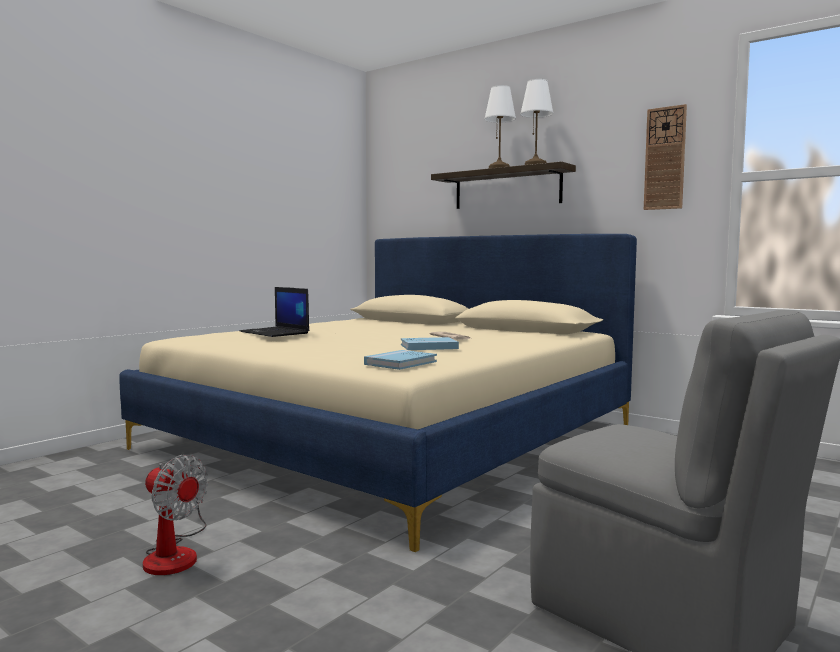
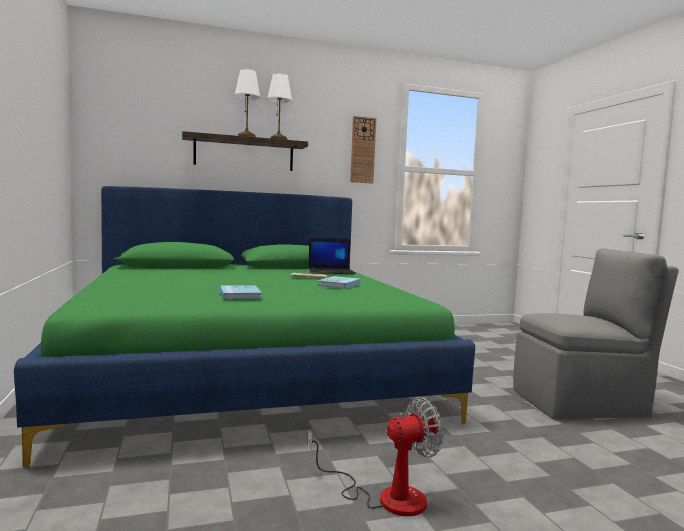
camera: 55 degrees left, 0 degrees up
(275, 332) = (183, 287): laptop -> laptop (331, 272)
(393, 438) = (246, 370): beige bed -> green bed
(401, 363) = (396, 297): blue book -> blue book (240, 295)

